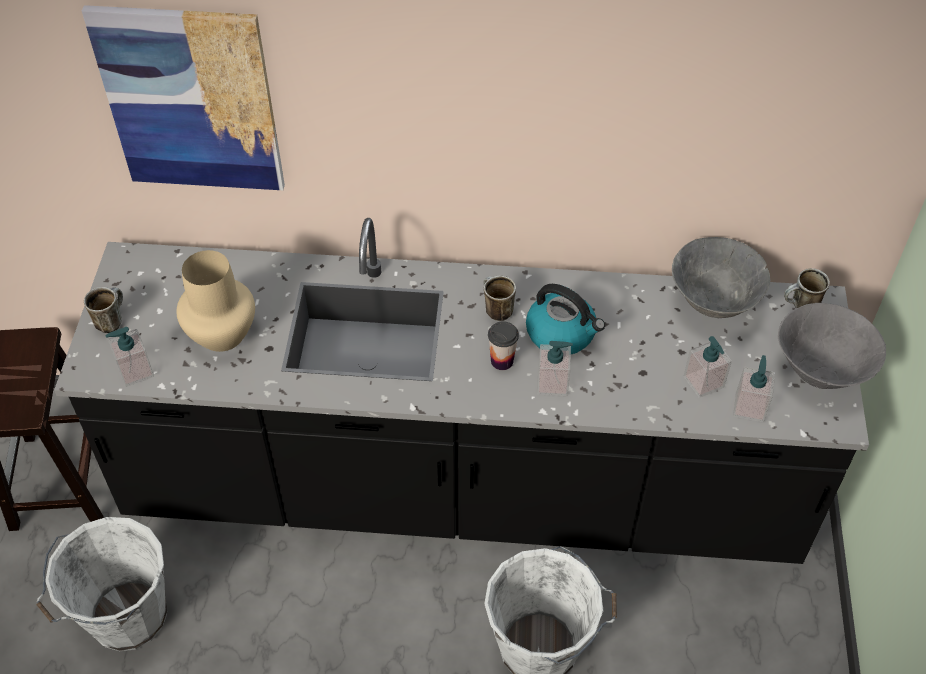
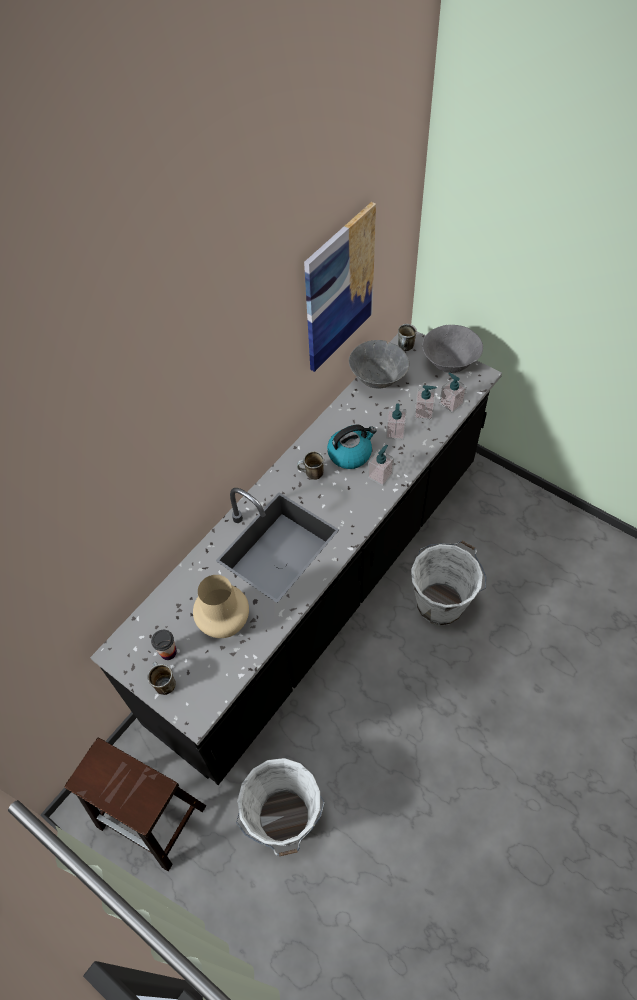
camera: 55 degrees left, 5 degrees up
(135, 371) = (217, 685): soap dispenser -> soap dispenser (395, 432)
(191, 100) = (113, 516): picture -> picture (339, 289)
(502, 361) = (349, 490): cup -> cup (168, 652)

